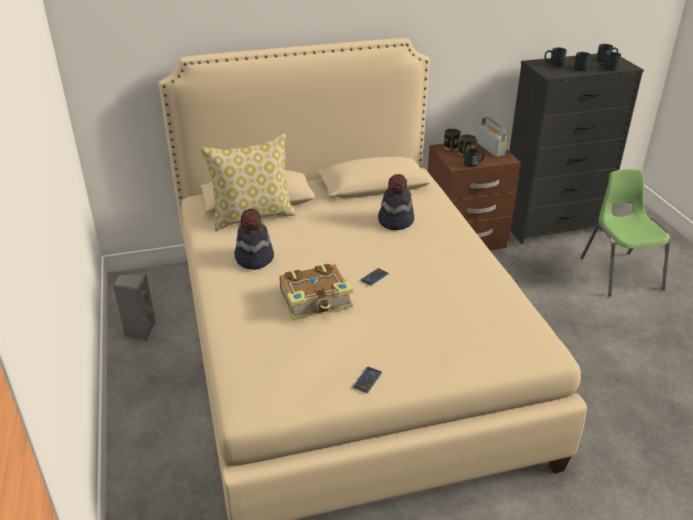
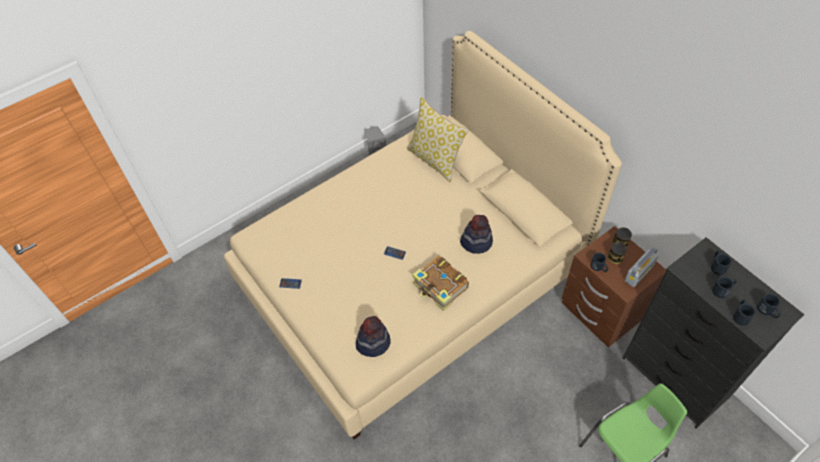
camera: 70 degrees right, 20 degrees up
(254, 258) = (386, 182): hat -> hat (373, 343)
(316, 300) = (353, 231): book -> book (440, 287)

